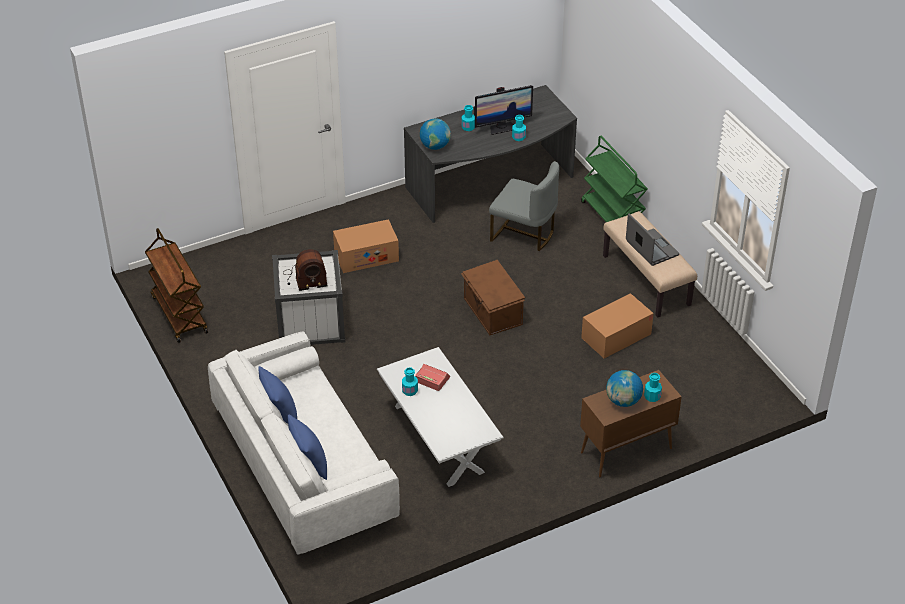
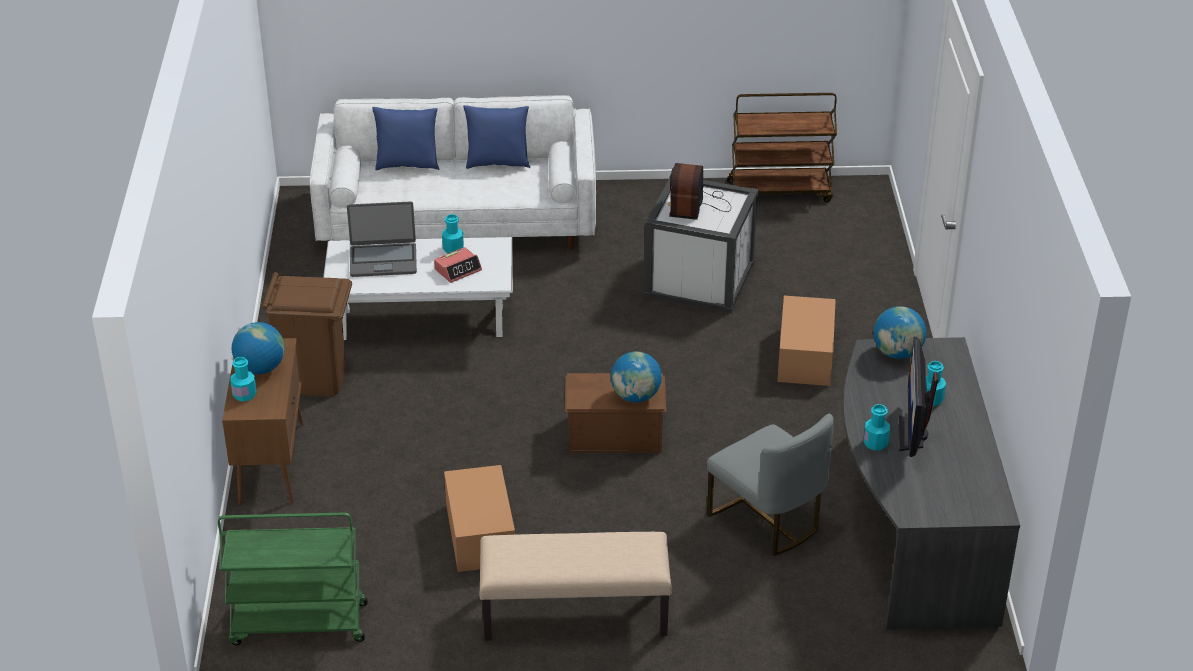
camera: 115 degrees right, 5 degrees down
(494, 273) = (636, 396): none -> globe
(523, 234) = (767, 520): grey chair -> grey chair turned 90 degrees counterclockwise
(533, 466) = (315, 378): none -> brown trash can
(612, 218) = (750, 636): green cart -> green cart (298, 624)
(651, 248) = (562, 550): laptop -> laptop (383, 260)

